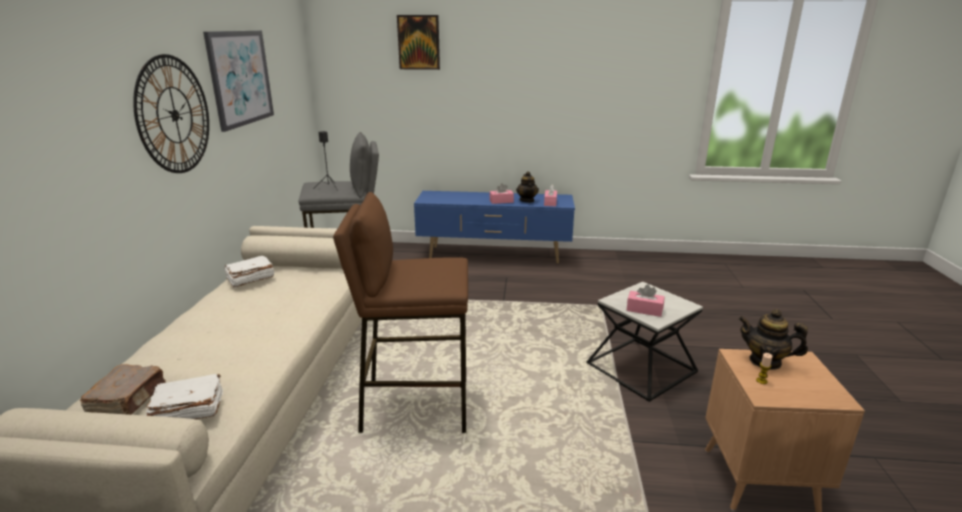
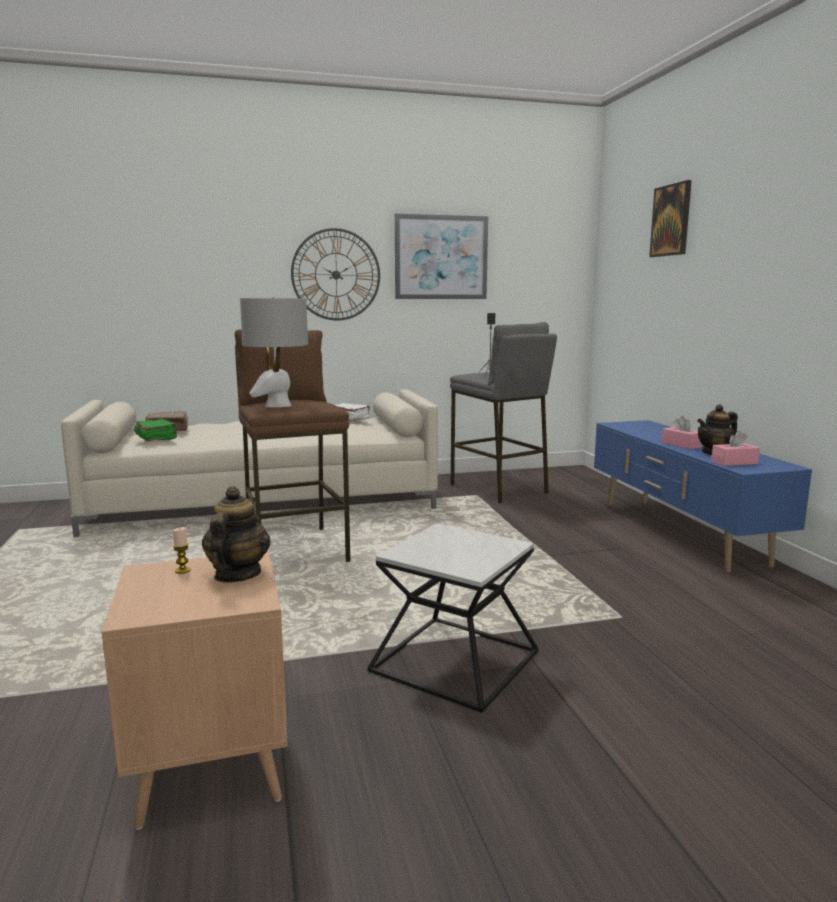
camera: 70 degrees right, 10 degrees down
(187, 410) = (156, 438): white book -> green book
(434, 278) = (278, 405): none -> grey table lamp
(644, 310) = (429, 546): pink tissue box -> none

